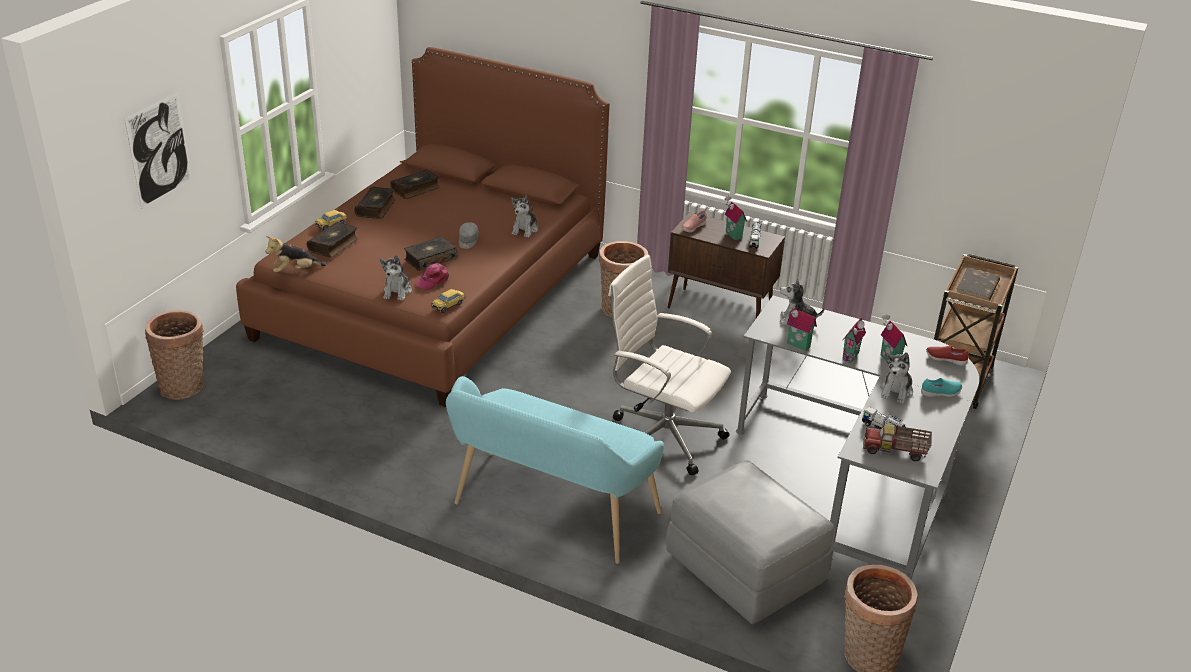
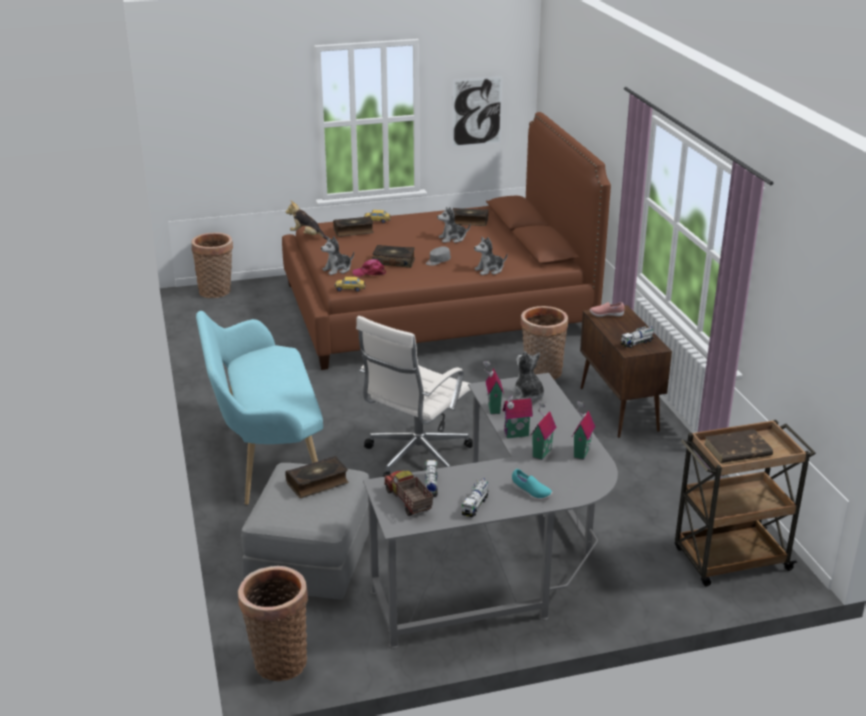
camera: 50 degrees right, 5 degrees down
(159, 150) = (237, 113): picture -> picture (477, 111)
(376, 208) = (422, 222): book -> book (317, 483)
(662, 436) = (415, 458): white office chair -> white office chair turned 135 degrees counterclockwise
(732, 235) = (627, 332): toy house -> toy house (580, 452)
(896, 391) = (498, 472): plush toy -> plush toy (452, 239)
(932, 424) = (475, 505): none -> toy truck
(945, 360) = (589, 477): red shoe -> none

